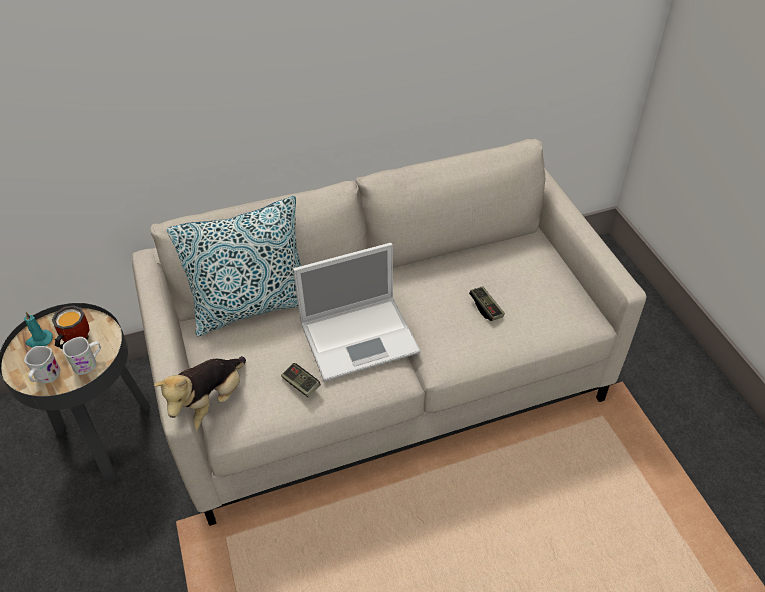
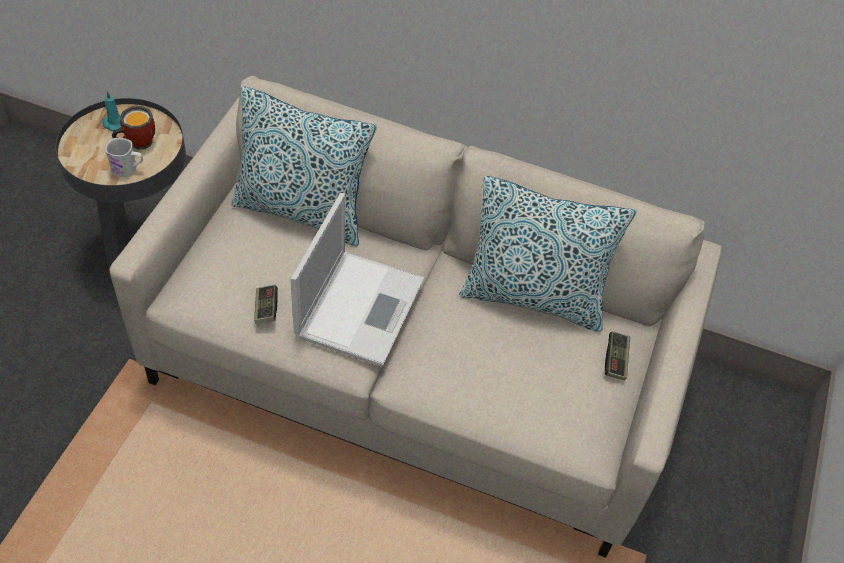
camera: 35 degrees right, 5 degrees up
(45, 377) = (88, 158): white mug -> none
(210, 405) = (180, 272): plush toy -> none
(361, 337) = (360, 305): laptop -> laptop turned 90 degrees counterclockwise
(459, 259) = (533, 298): none -> pillow
(486, 308) = (503, 363): game controller -> game controller (616, 360)

